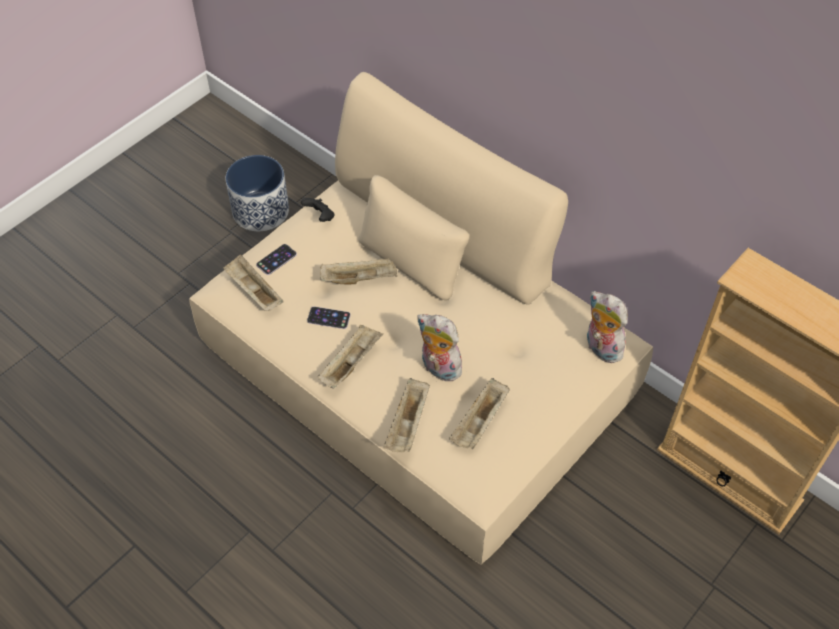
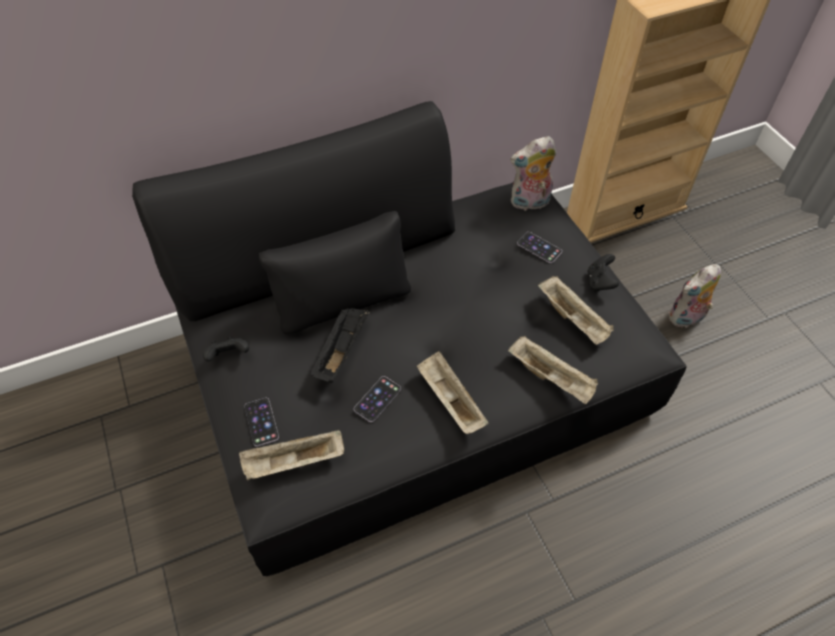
camera: 65 degrees left, 0 degrees up
(261, 211) = (114, 445): planter -> none
(360, 278) = (341, 350): beige tray -> black tray
(419, 369) = (418, 376): beige sofa -> black sofa
(438, 368) = (493, 327): plush toy -> plush toy (686, 319)
(534, 431) = (599, 282): none -> black game controller
(548, 372) = (539, 247): none -> phone

